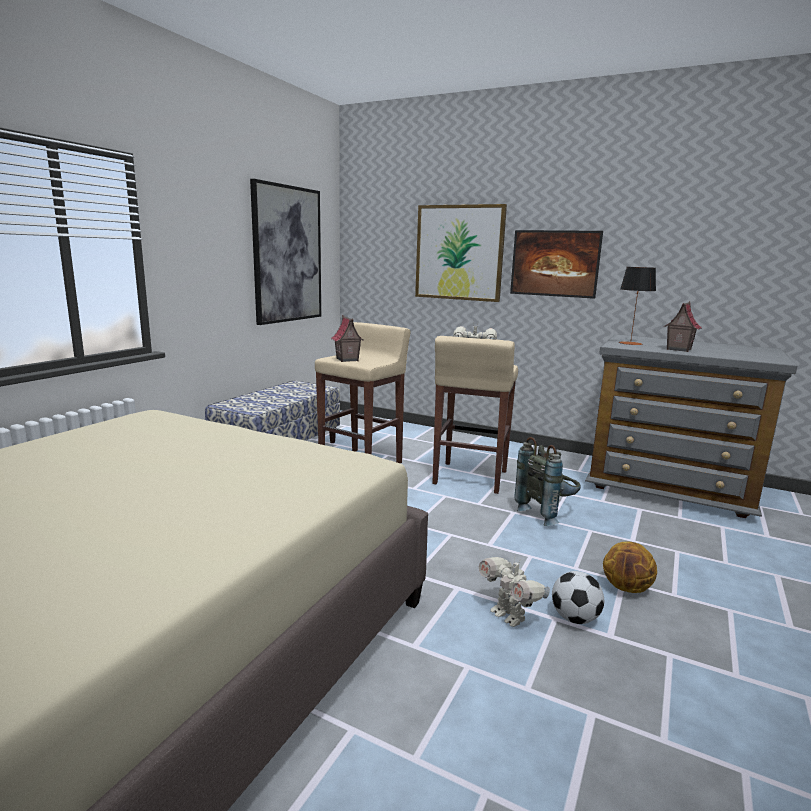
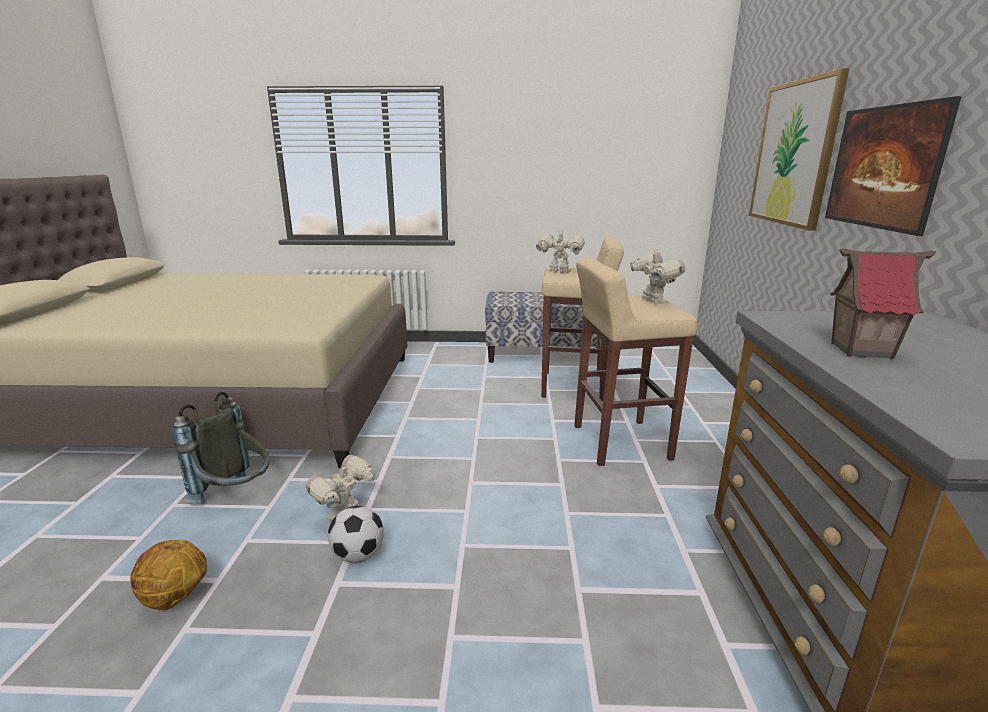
camera: 65 degrees right, 5 degrees up
(287, 254) = (618, 162): picture -> none
(347, 360) = (559, 272): toy house -> toy robot
(547, 513) = (584, 507): grey backpack -> grey backpack (236, 497)
(626, 588) = (440, 590): basketball -> basketball (175, 598)
(630, 343) = (831, 322): table lamp -> none

